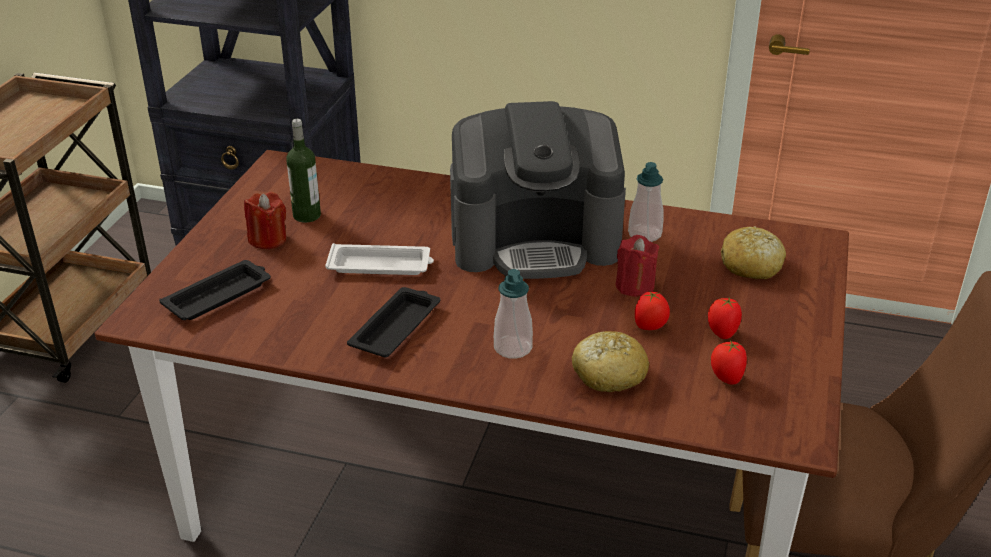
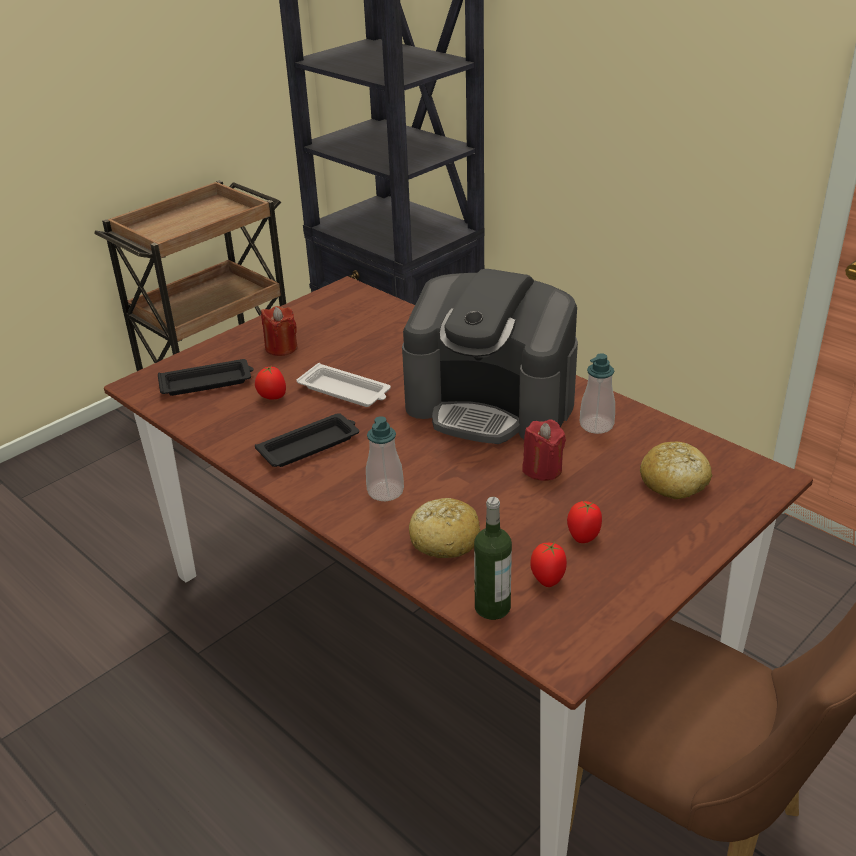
camera: 30 degrees right, 0 degrees up
(307, 215) = (327, 336): bottle -> bottle (492, 607)
(650, 327) = (521, 510): tomato -> tomato (272, 397)

